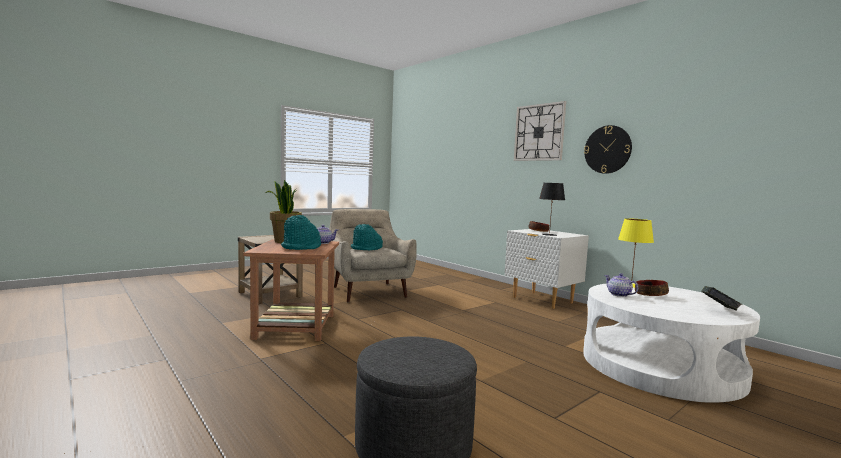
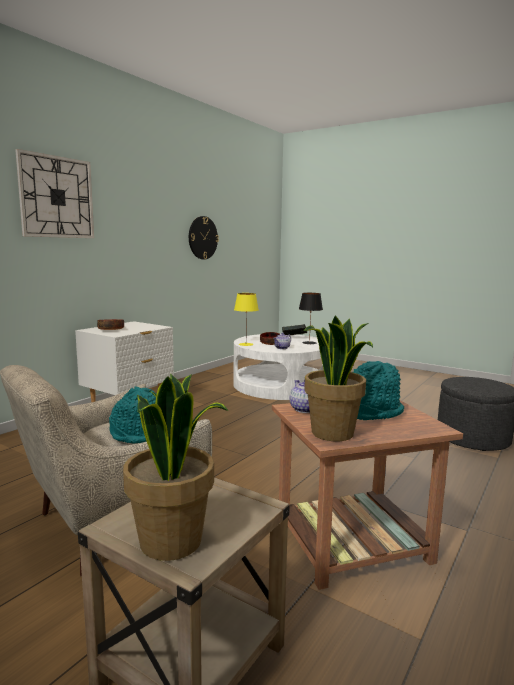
camera: 105 degrees left, 5 degrees up
(259, 237) = (172, 542): none -> potted plant
(549, 234) = (148, 328): black table lamp -> black table lamp (309, 343)
(607, 149) = (136, 228): wall clock -> wall clock (202, 238)

